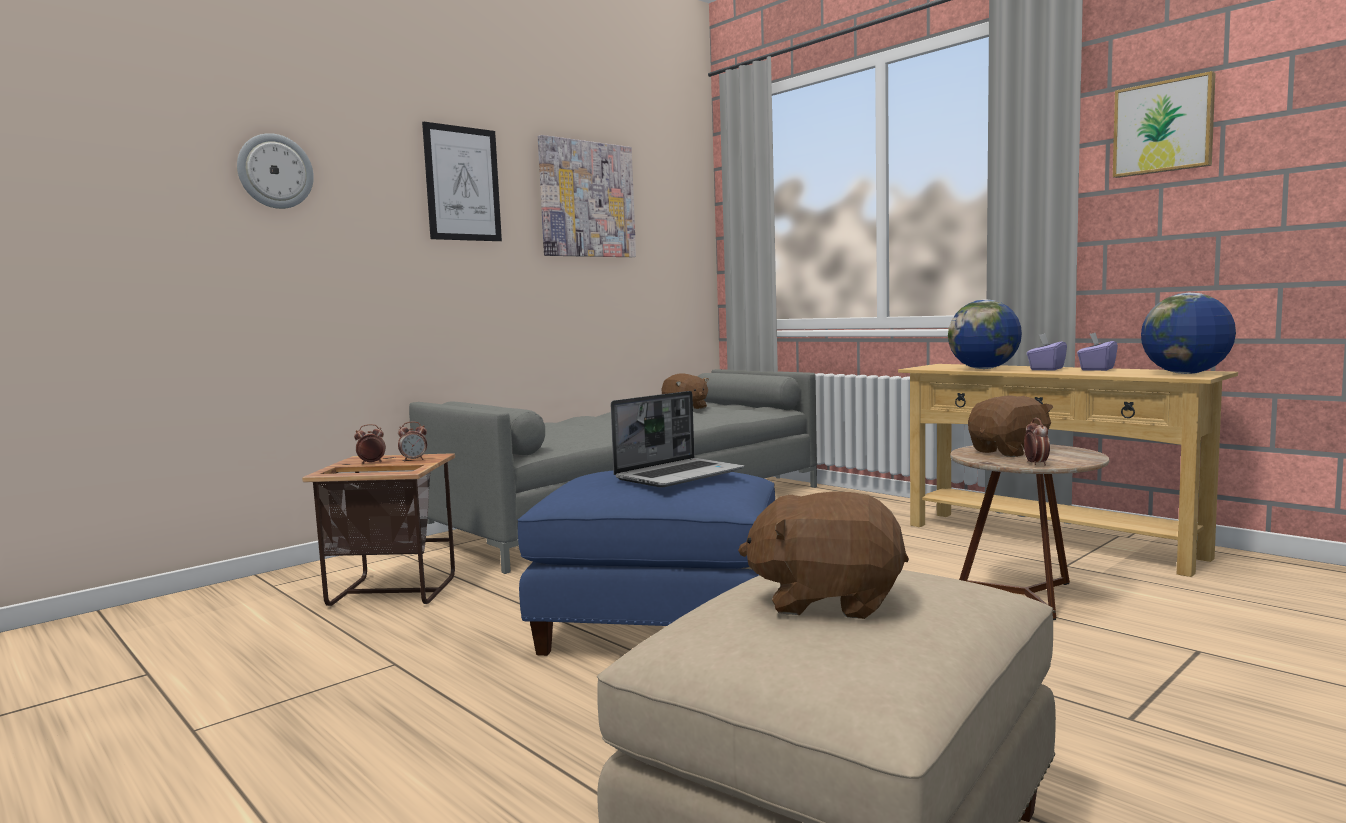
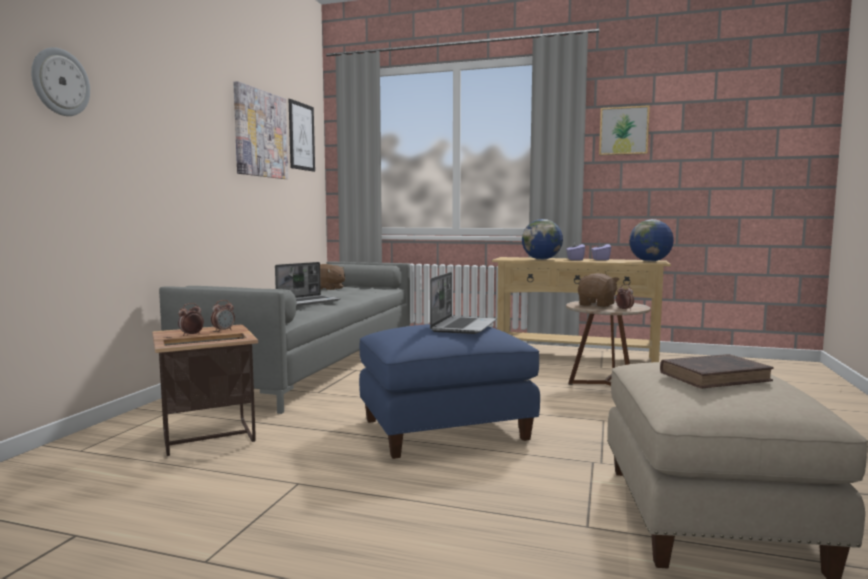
camera: 30 degrees left, 0 degrees up
(462, 184) = (189, 112): picture -> picture (301, 136)
(608, 426) = (309, 301): none -> laptop
(826, 601) = (717, 377): brown plush toy -> brown book

